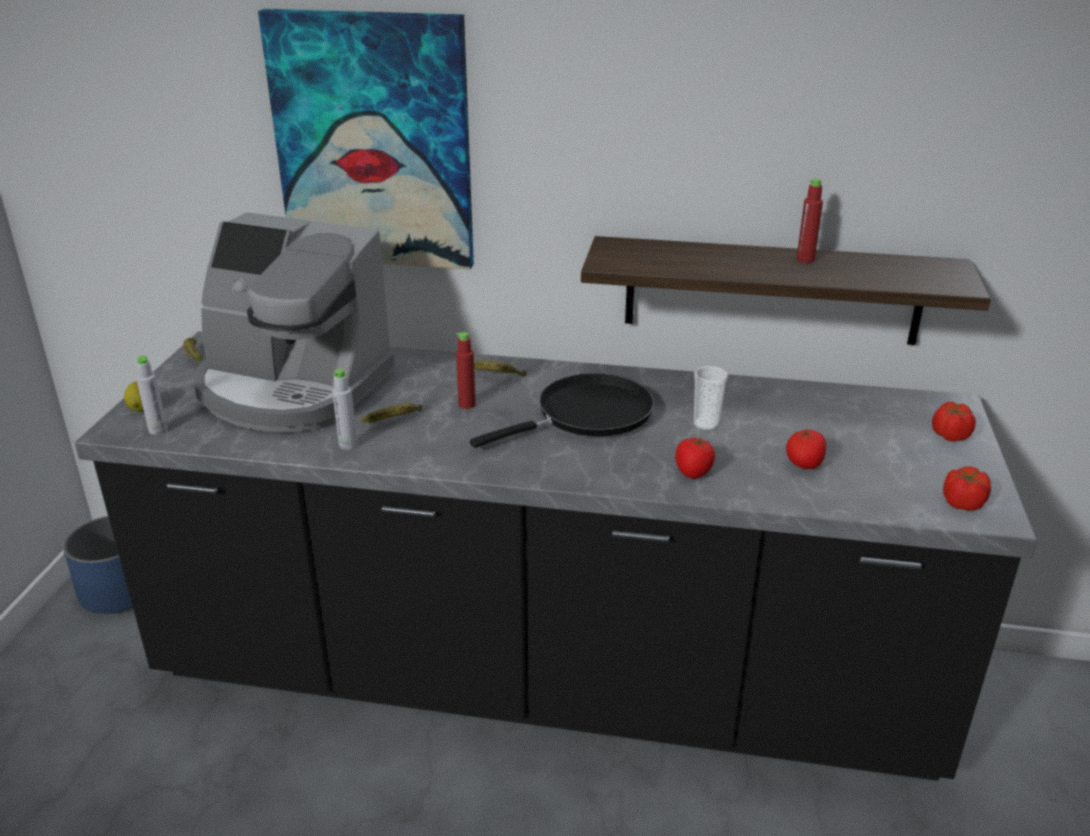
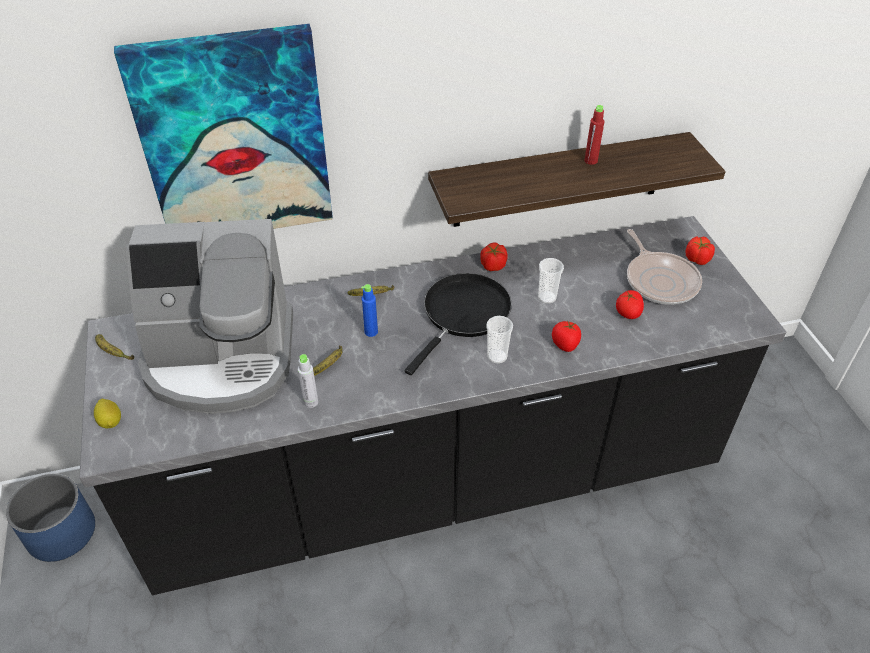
camera: 25 degrees left, 15 degrees up
(158, 430) = (144, 440): grey bottle -> none
(467, 404) = (371, 332): red bottle -> blue bottle
(595, 461) = (497, 356): none -> cup
(877, 443) = (660, 280): none -> frying pan
(962, 503) = (734, 316): tomato -> tomato (493, 265)

